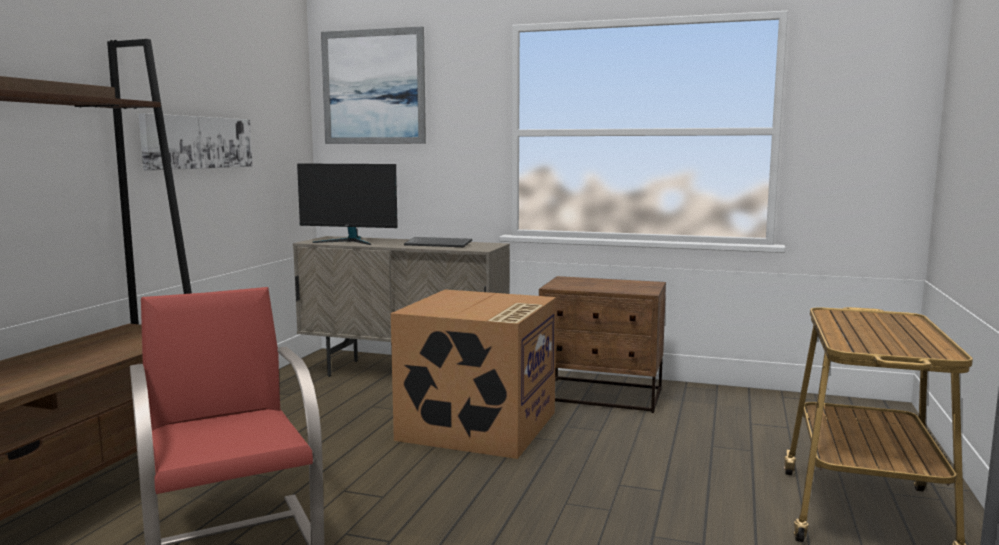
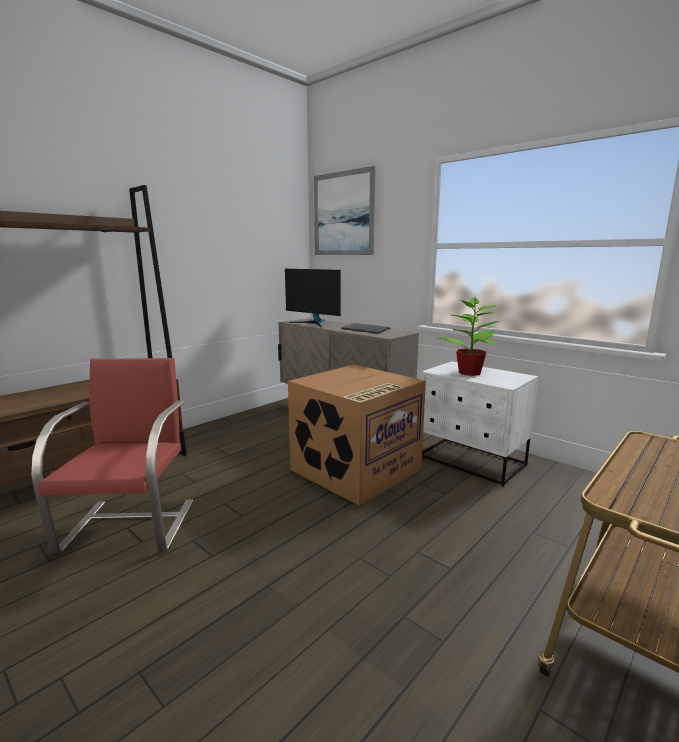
camera: 25 degrees right, 5 degrees up
(198, 142) = (208, 254): picture -> none
(593, 285) = (469, 373): none -> potted plant
(601, 396) = (471, 461): brown nightstand -> white nightstand

